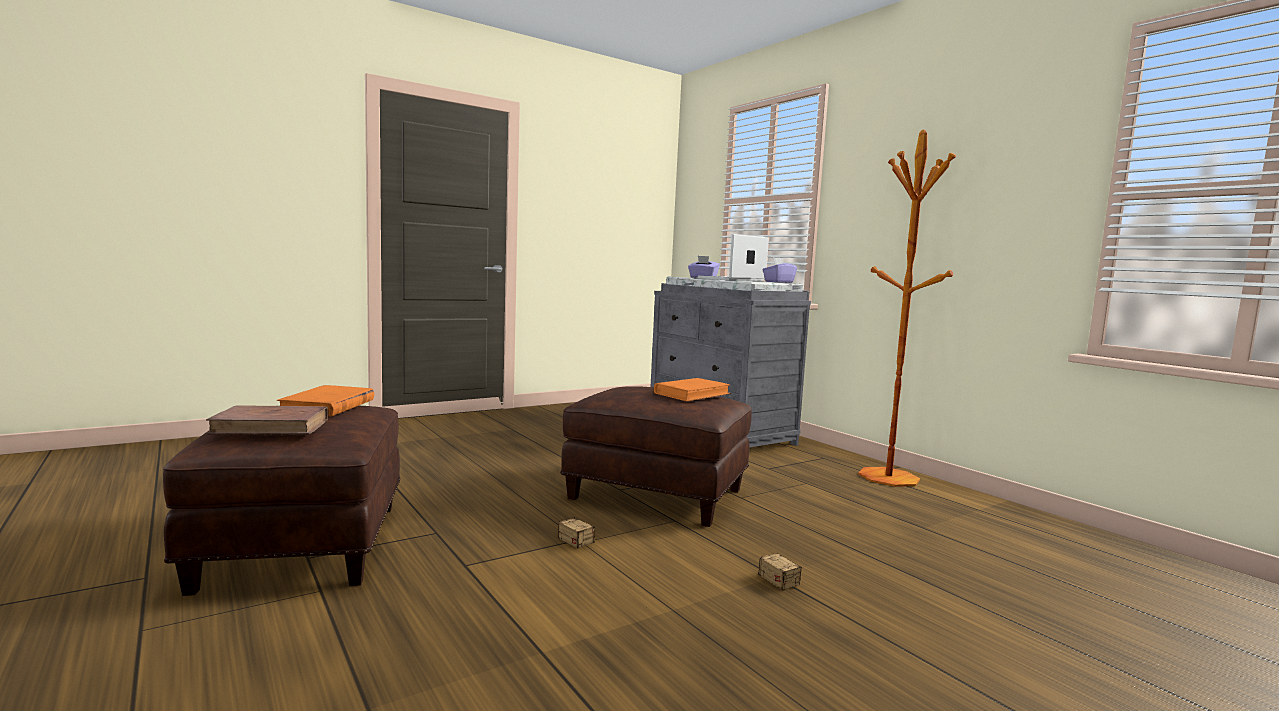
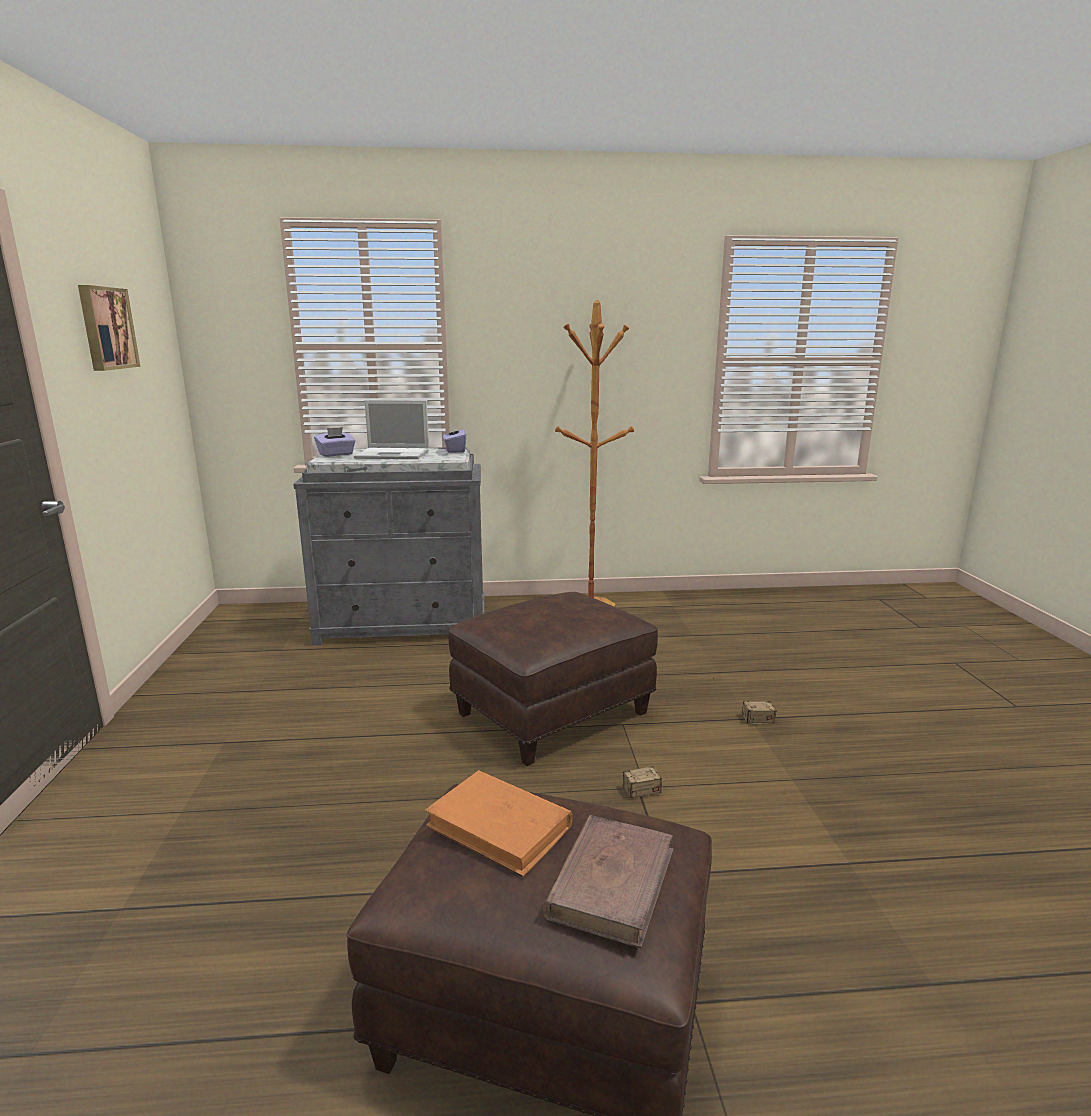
camera: 60 degrees left, 10 degrees up
(588, 182) = (106, 328): none -> picture
(692, 394) = (567, 602): orange book -> none
(731, 279) = (394, 454): laptop -> laptop turned 75 degrees counterclockwise

